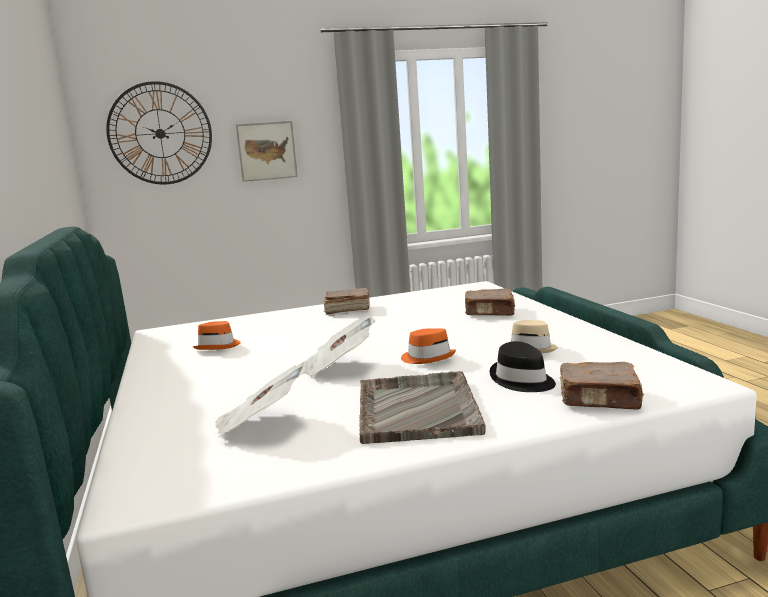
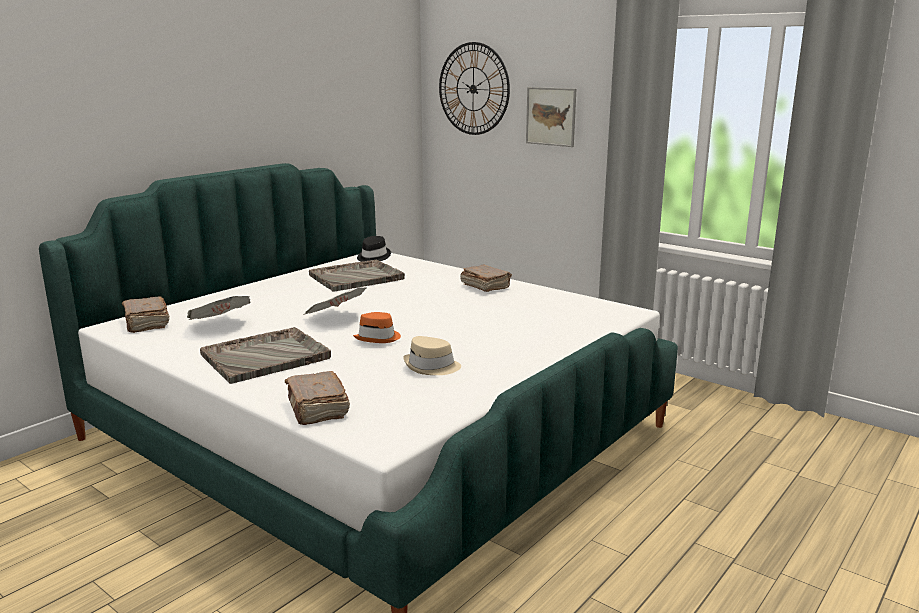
camera: 55 degrees right, 5 degrees up
(218, 346) = (357, 277): orange hat -> grey tray
(490, 312) = (532, 334): brown book -> brown book (146, 323)
(522, 380) = (345, 377): black hat -> black hat (372, 257)

